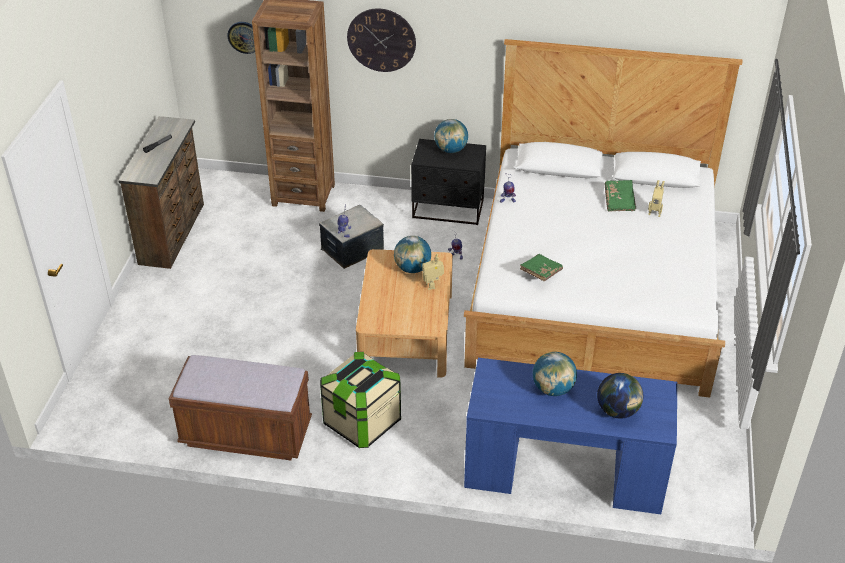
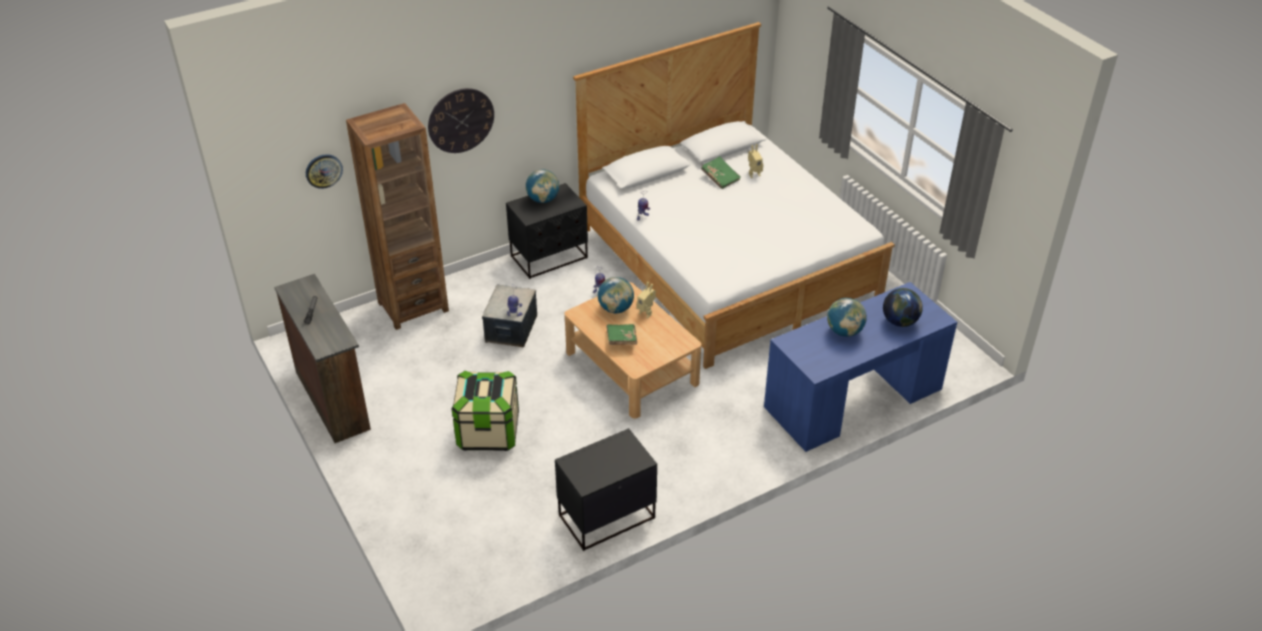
camera: 40 degrees left, 0 degrees up
(246, 434) = (605, 516): brown bench -> black nightstand
(362, 422) = (681, 452): storage box -> storage box (488, 432)
(540, 273) = (733, 257): green book -> green book (621, 339)

